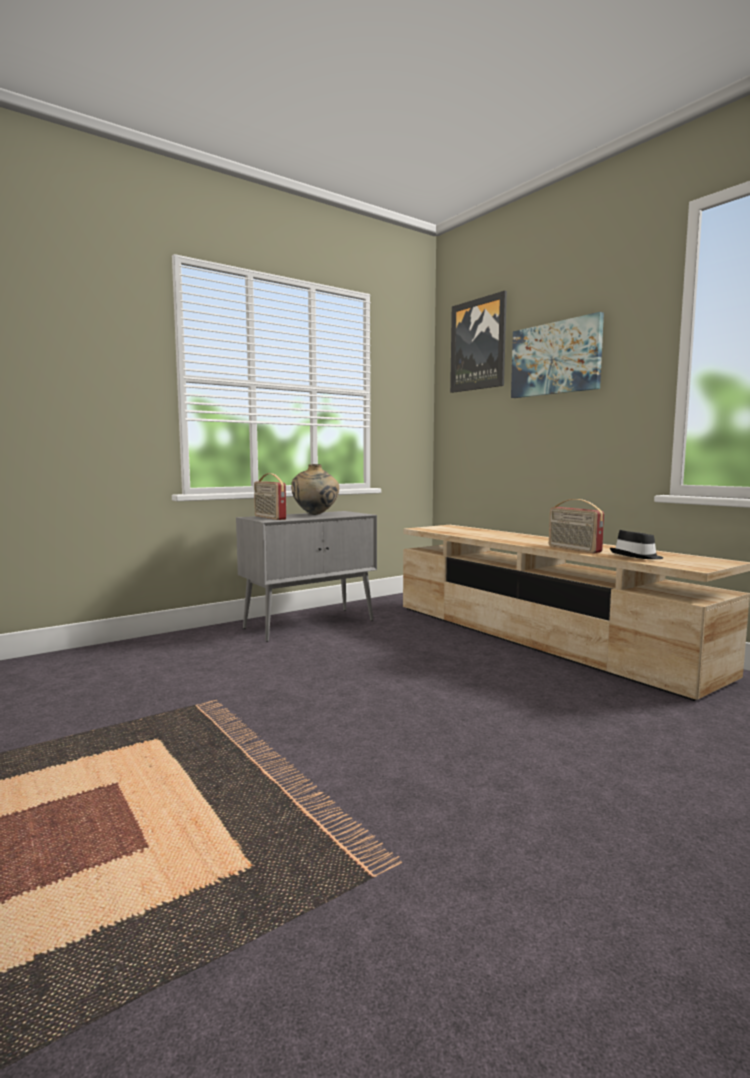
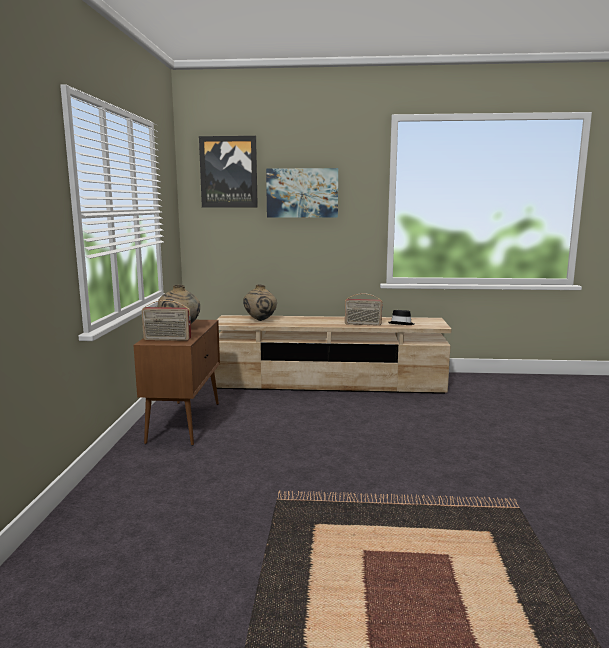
camera: 50 degrees left, 5 degrees up
(310, 624) = (185, 422): grey cabinet -> brown cabinet
(466, 531) = (260, 320): none -> beige vase

